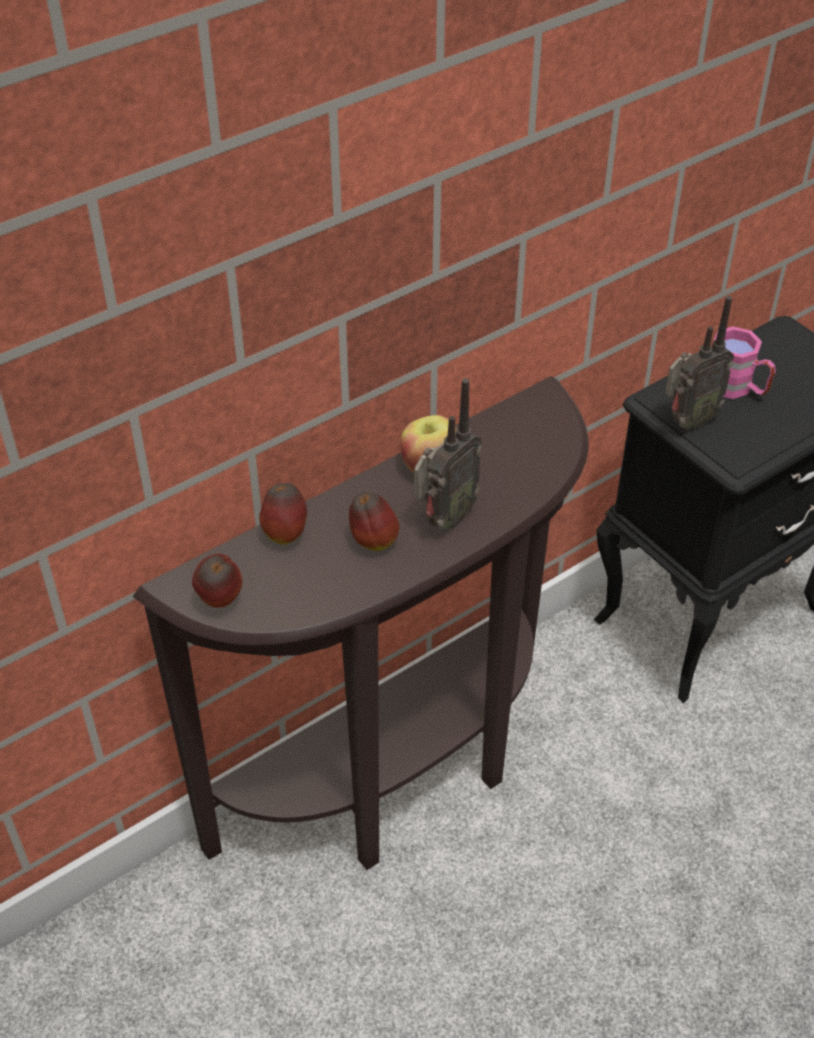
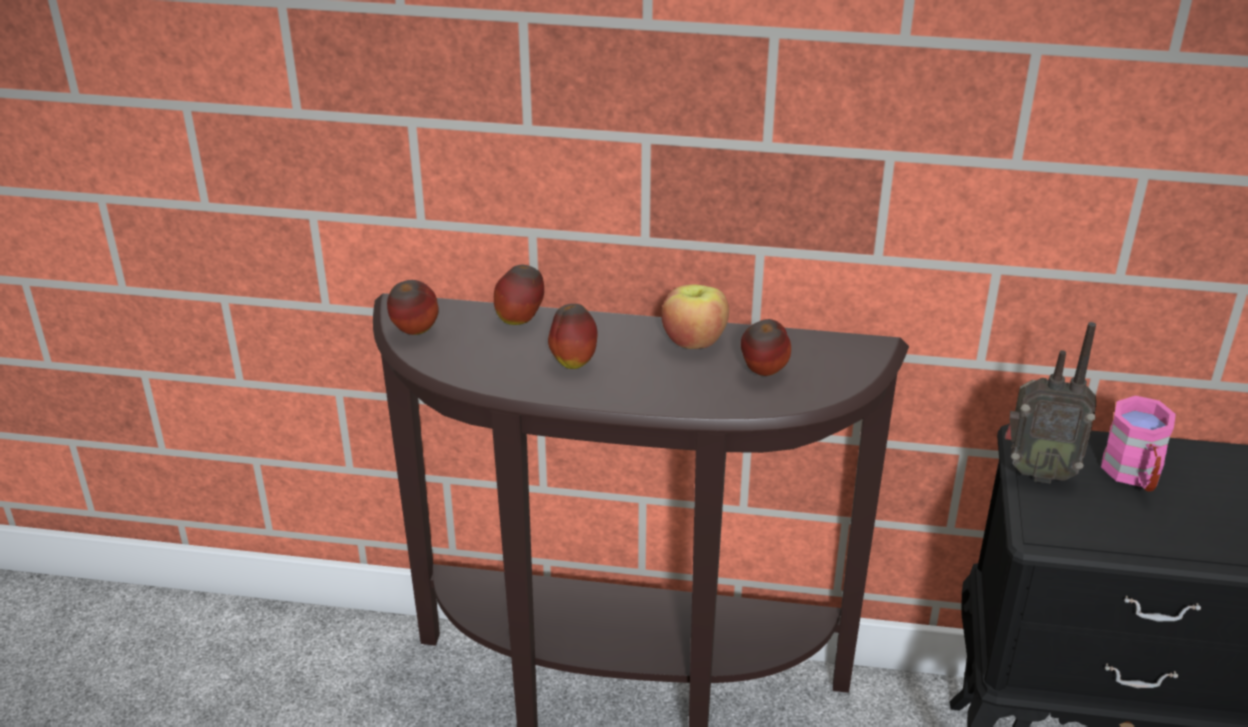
camera: 45 degrees right, 10 degrees down
(443, 520) = (649, 379): radio -> none
(507, 462) = (763, 373): none -> apple

